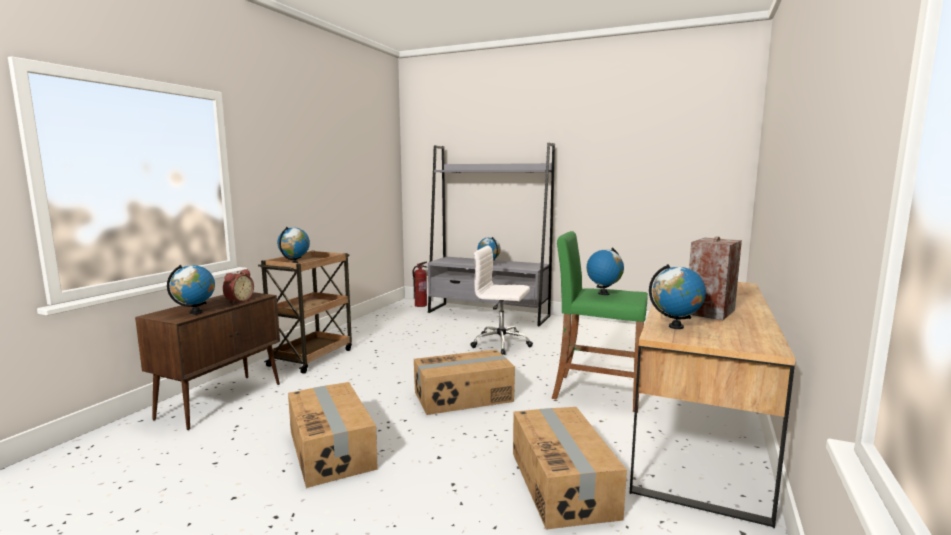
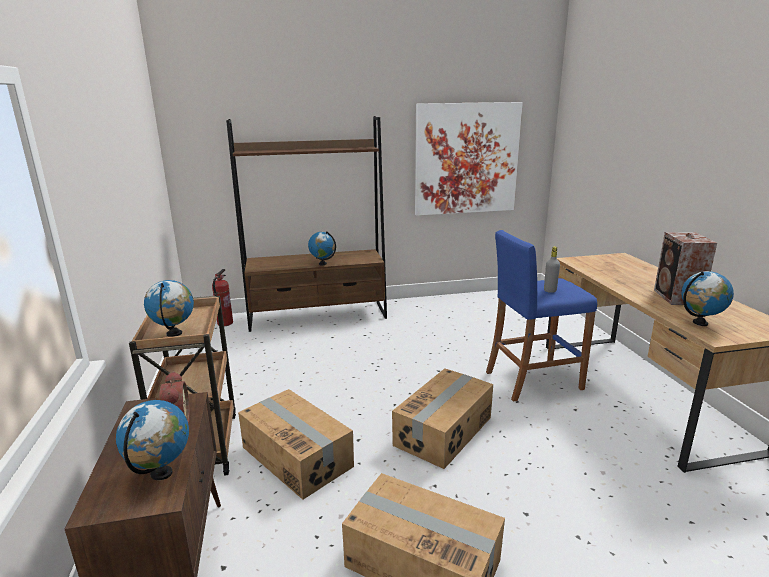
camera: 35 degrees left, 10 degrees up
(488, 314) = (318, 316): grey bookcase -> brown bookcase
(502, 344) = (385, 351): white office chair -> none
(563, 483) = (640, 487): cardboard box -> cardboard box (297, 456)
(596, 392) = (532, 380): green stool -> blue stool
(603, 293) = (550, 290): globe -> grey bottle
(647, 185) = (466, 159): none -> picture

